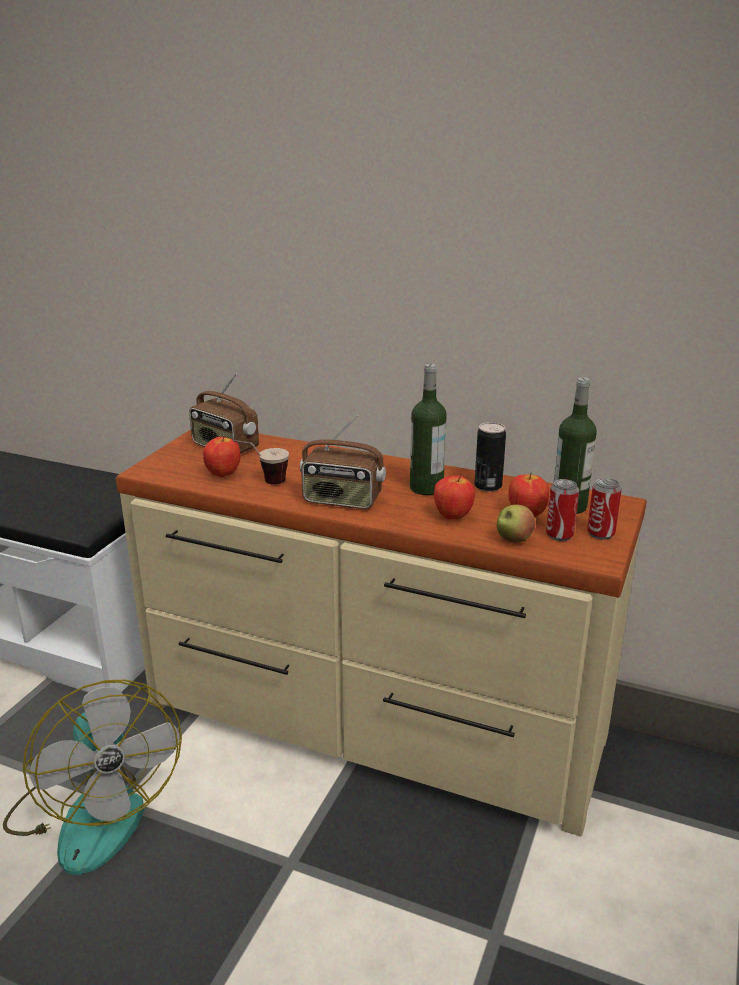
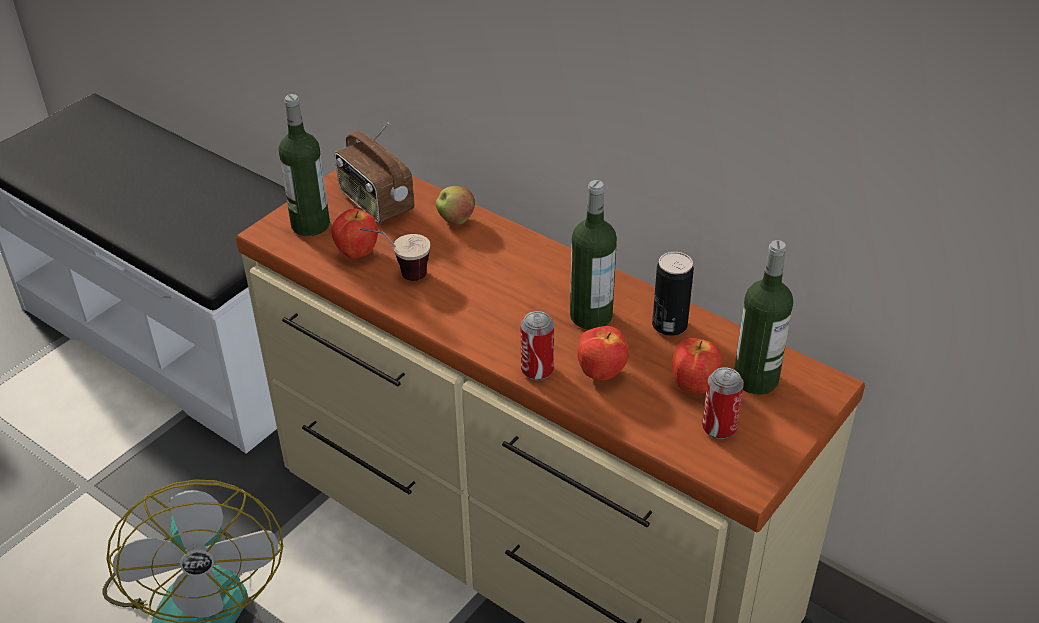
camera: 15 degrees right, 15 degrees up
(177, 464) = (310, 225): none -> bottle
(342, 500) = (480, 322): radio -> none
(513, 540) = (658, 426): apple -> apple (456, 220)
(600, 533) = (772, 435): can -> can (537, 370)

